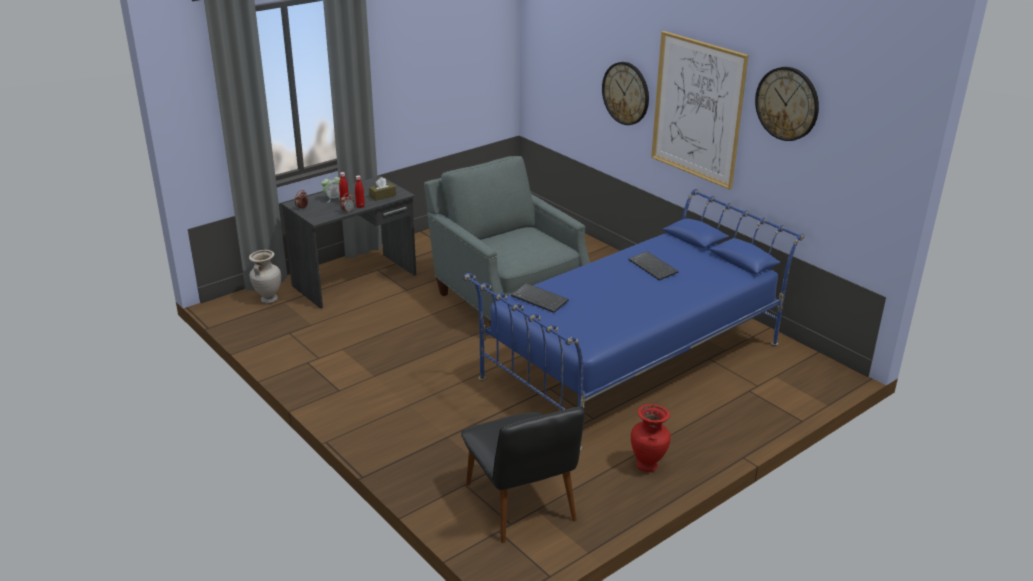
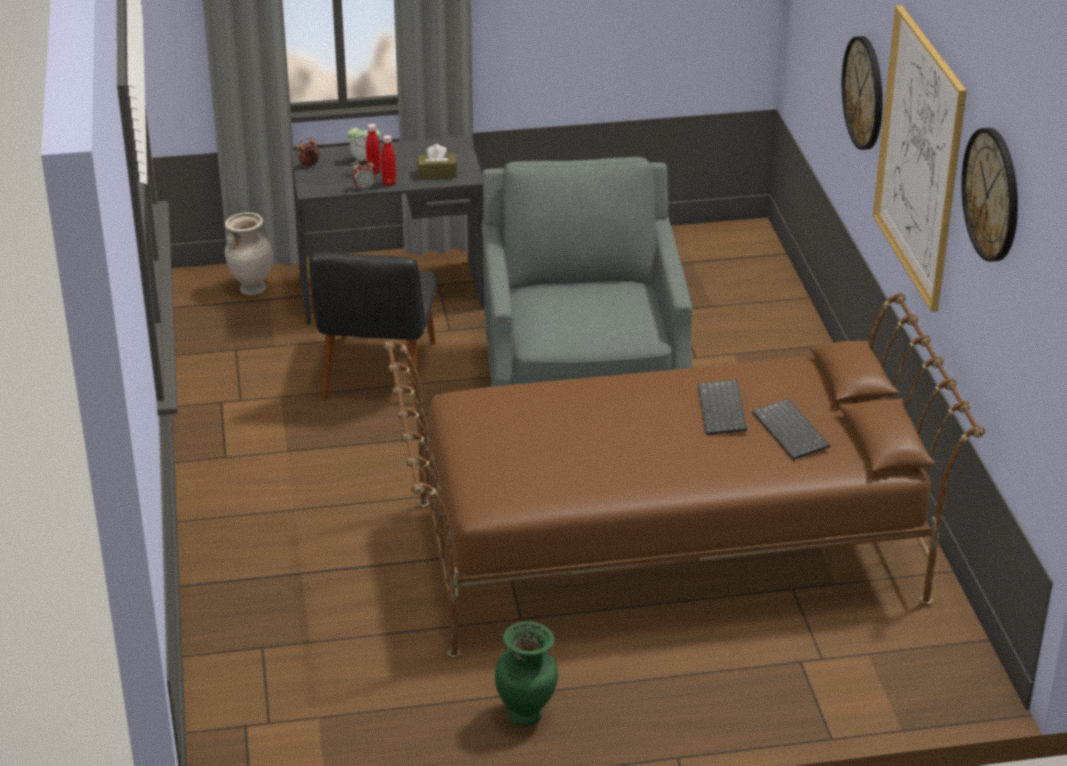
camera: 30 degrees right, 5 degrees up
(520, 502) = (308, 698): black chair -> black chair (379, 370)
(541, 299) = (498, 410): keyboard -> keyboard (792, 431)
(632, 361) = (666, 552): blue bed -> brown bed
(648, 466) = (526, 716): red vase -> green vase

